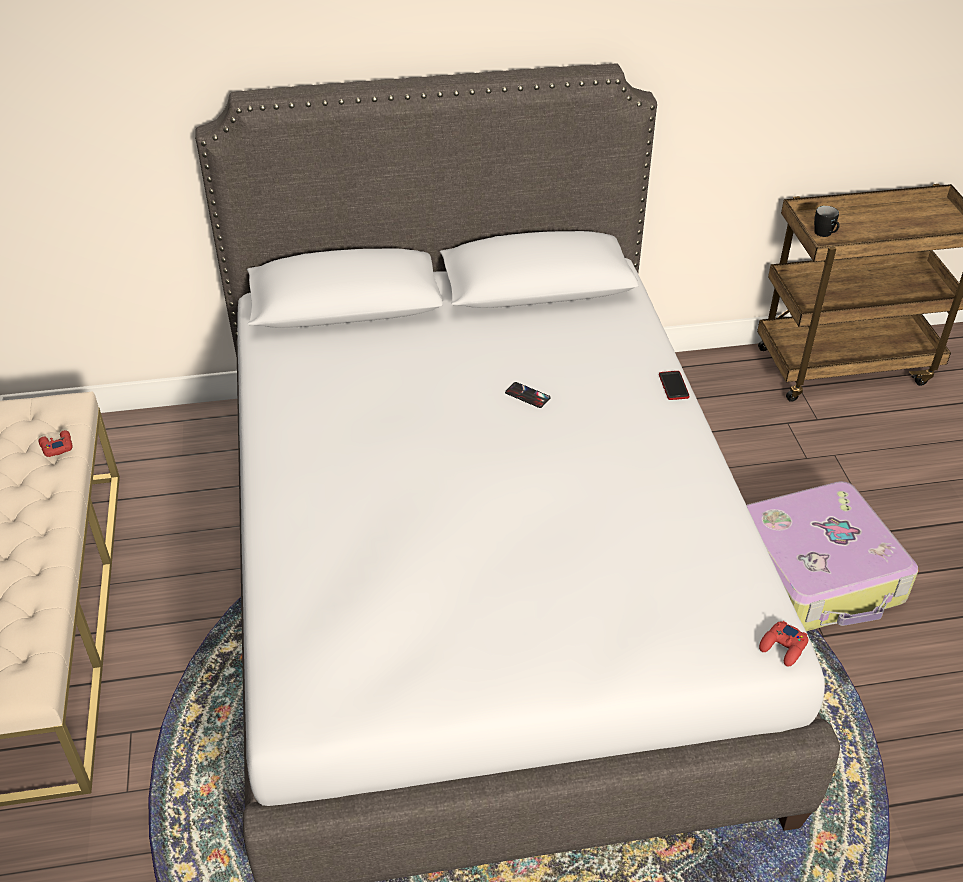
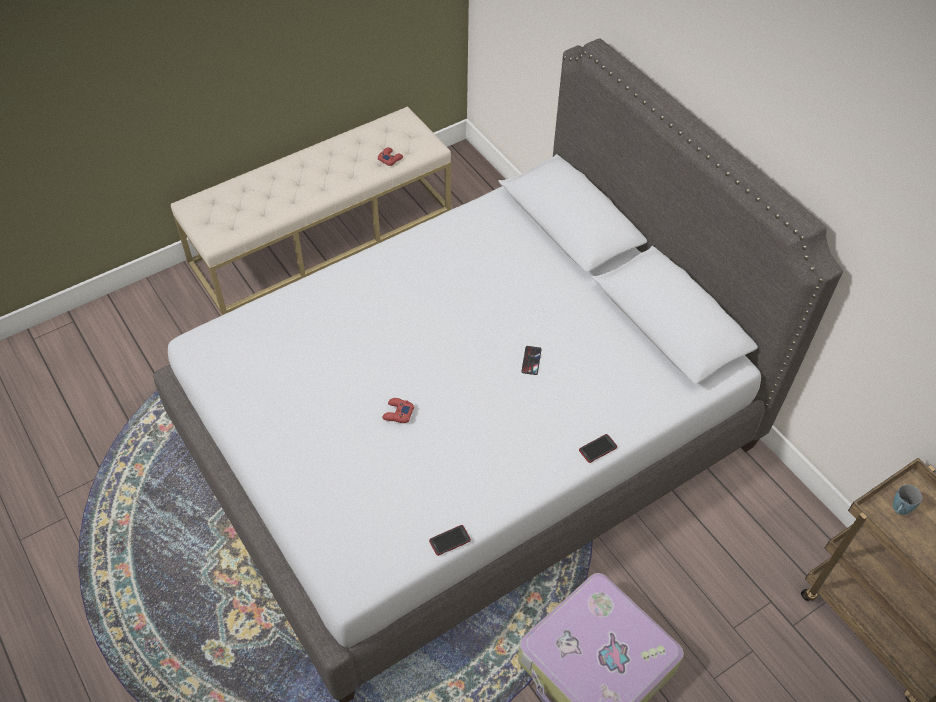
camera: 65 degrees right, 10 degrees up
(747, 537) = (450, 540): none -> phone
(783, 647) = (350, 588): red game controller -> red game controller (397, 413)
(825, 234) = (899, 510): black mug -> blue mug

